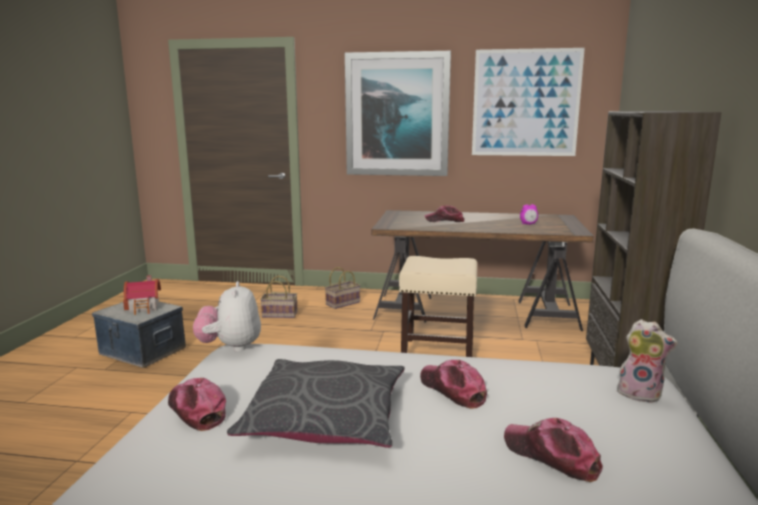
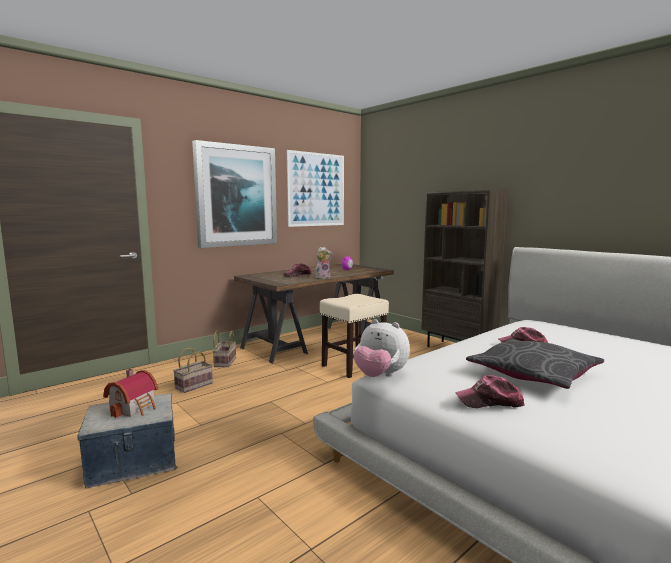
camera: 50 degrees left, 5 degrees down
(551, 456) = (605, 349): cap -> none
(640, 393) = (554, 324): plush toy -> plush toy (323, 277)

